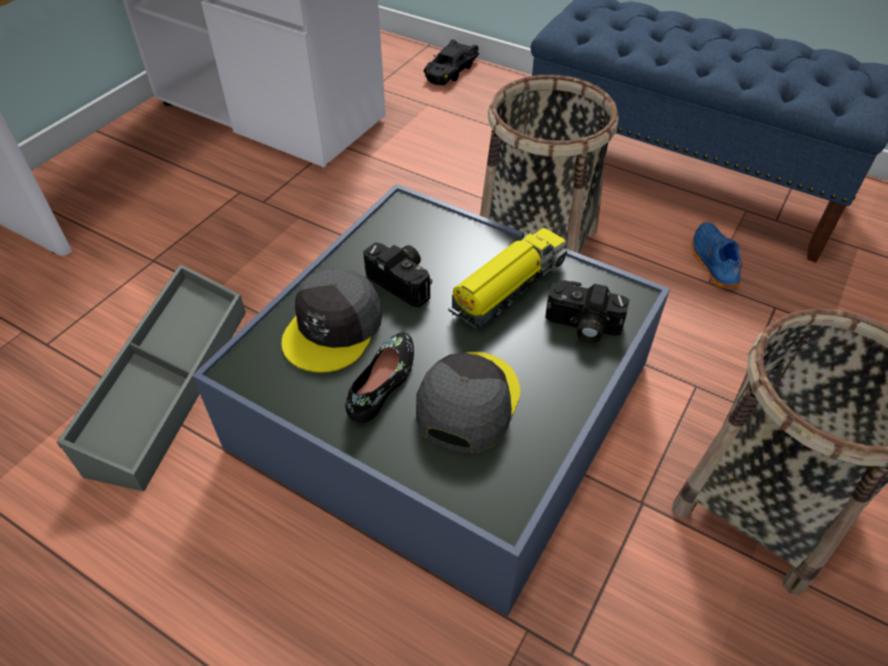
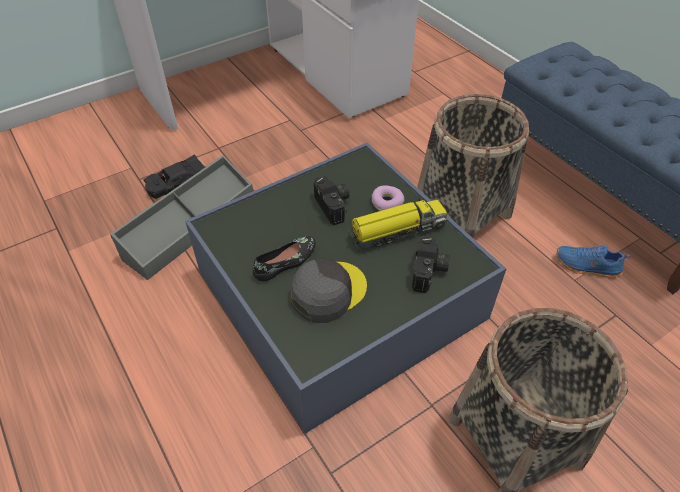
camera: 25 degrees right, 0 degrees up
(334, 328) = (276, 220): grey cap -> none
(450, 70) = (473, 73): black toy car -> black toy car (178, 183)
(471, 254) = (387, 202): none -> donut
(582, 326) = (429, 272): camera -> camera turned 120 degrees counterclockwise
(712, 262) = (587, 267): blue shoe -> blue shoe turned 90 degrees counterclockwise

